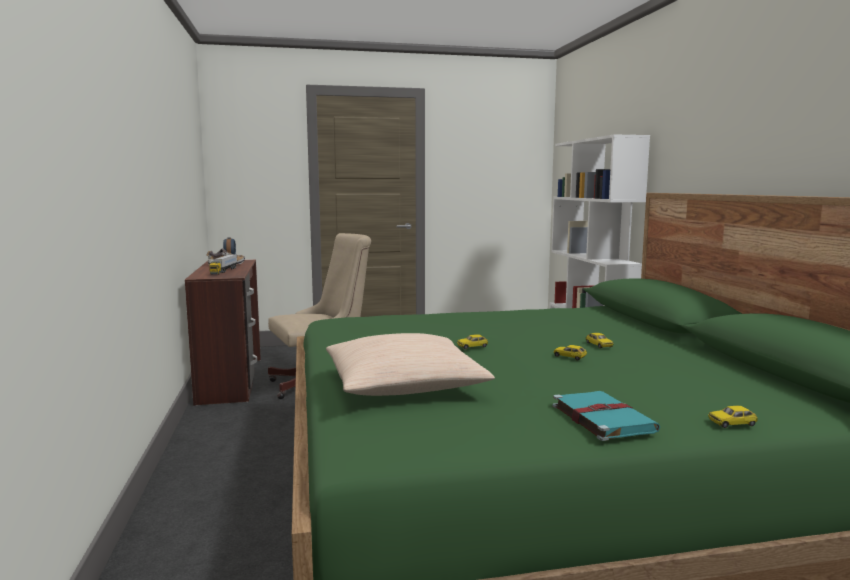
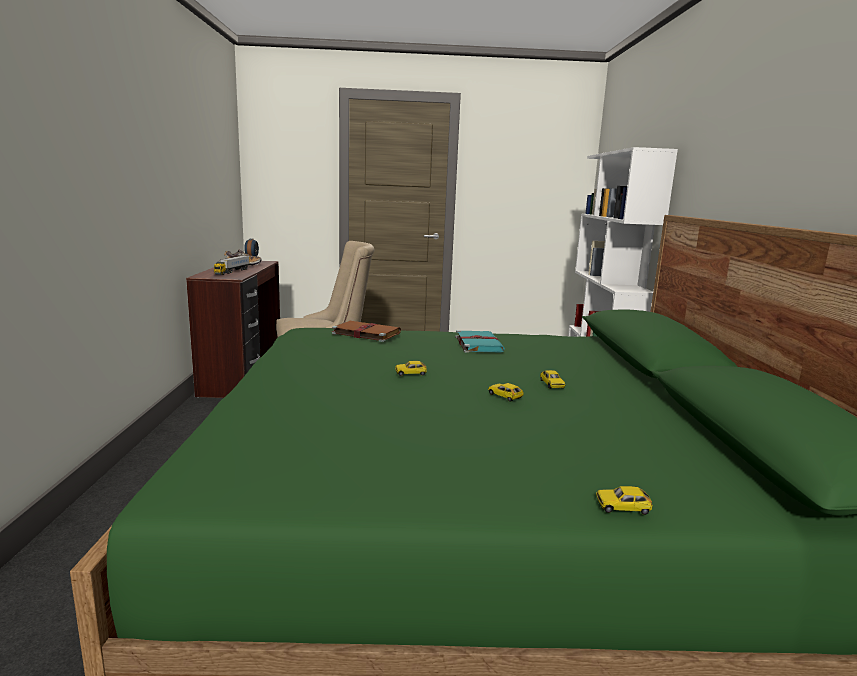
camera: 10 degrees right, 5 degrees up
(399, 317) = (365, 333): none -> brown book
(404, 385) = (298, 413): beige pillow -> none
(601, 418) = (470, 479): turquoise book -> turquoise book (478, 344)

